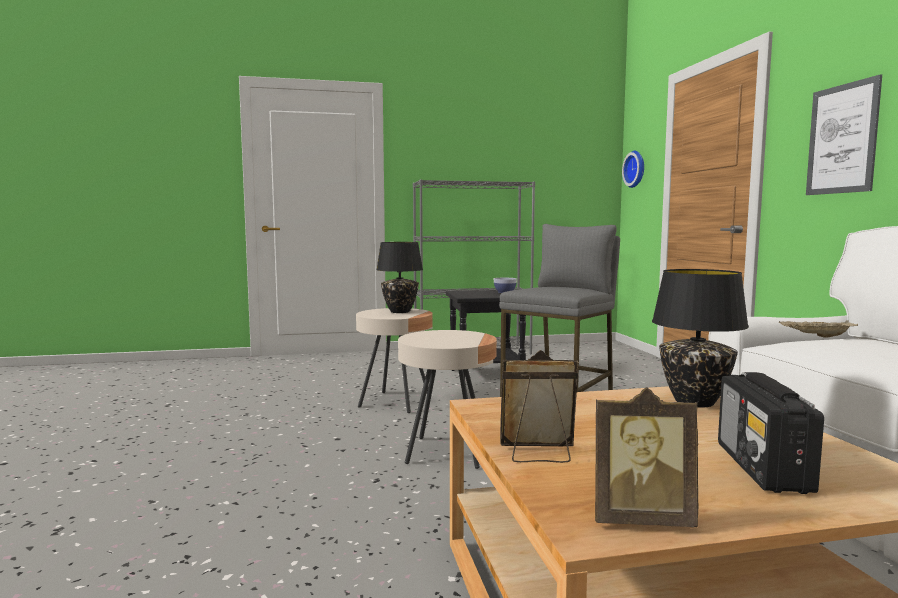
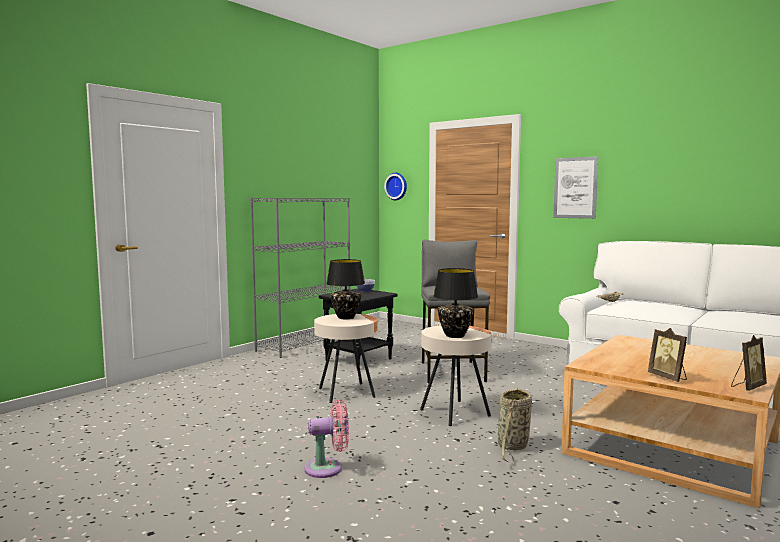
camera: 40 degrees left, 0 degrees up
(206, 462) = (328, 468): none -> pink fan
(411, 512) = (512, 447): none -> basket
(538, 455) = (668, 377): picture frame -> picture frame turned 75 degrees counterclockwise
(694, 402) = (640, 344): black table lamp -> black table lamp (455, 336)
(762, 468) = (724, 363): radio -> none

